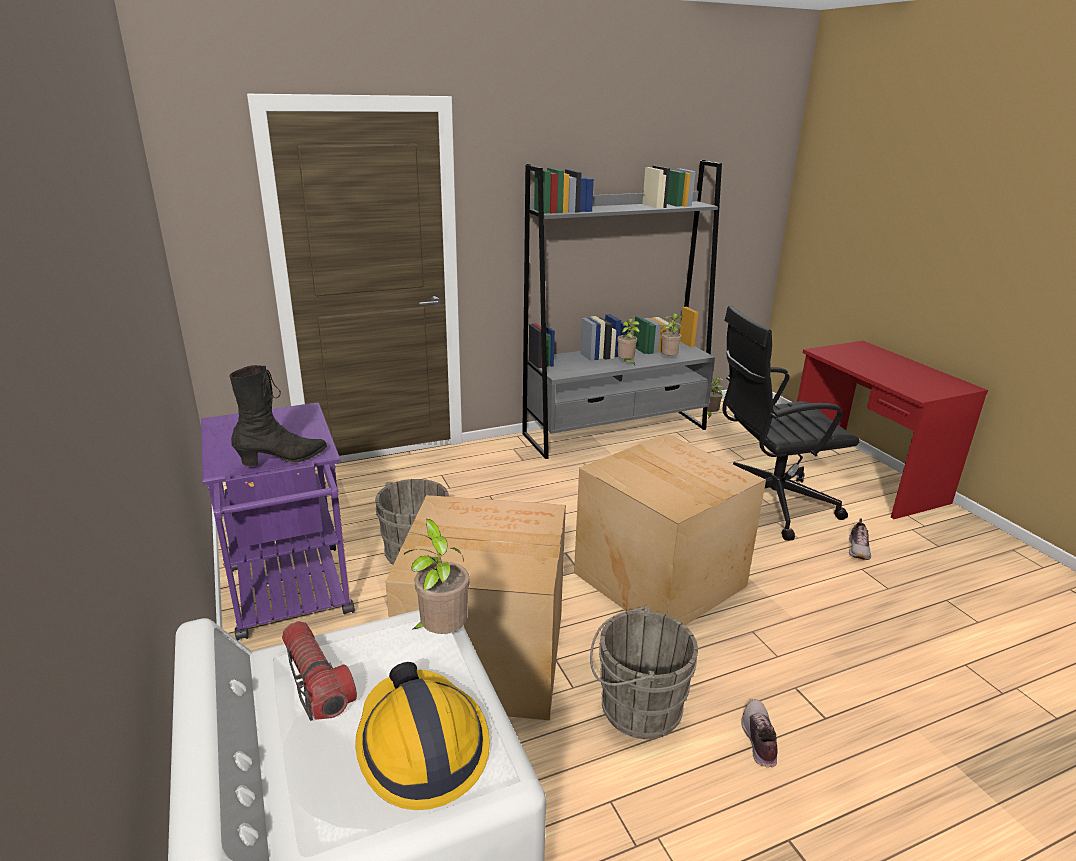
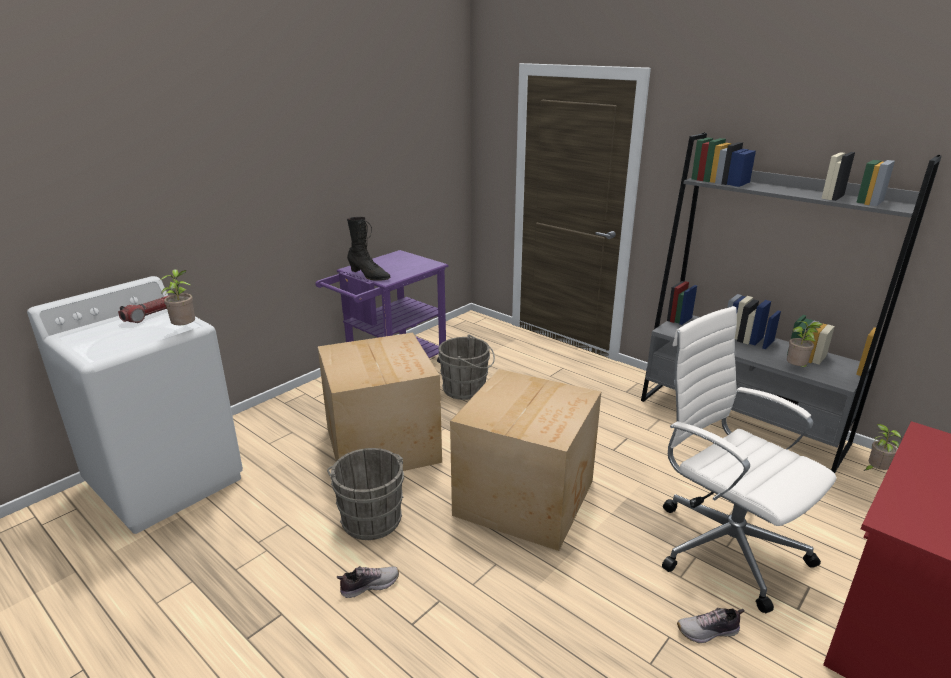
camera: 65 degrees right, 0 degrees up
(421, 746) = (110, 341): hard hat -> none
(626, 363) = (744, 351): potted plant -> none
(768, 504) = (725, 545): black office chair -> white office chair

